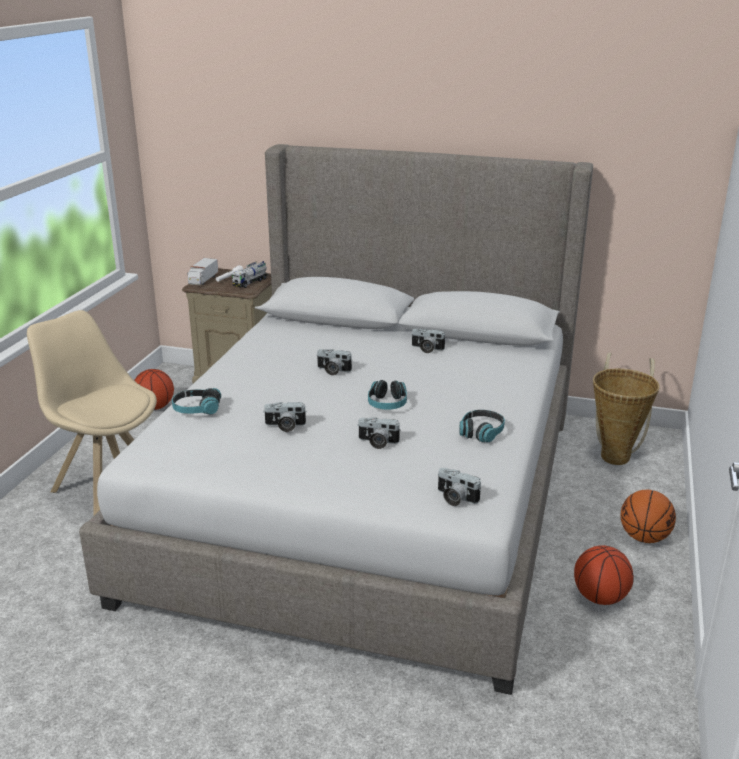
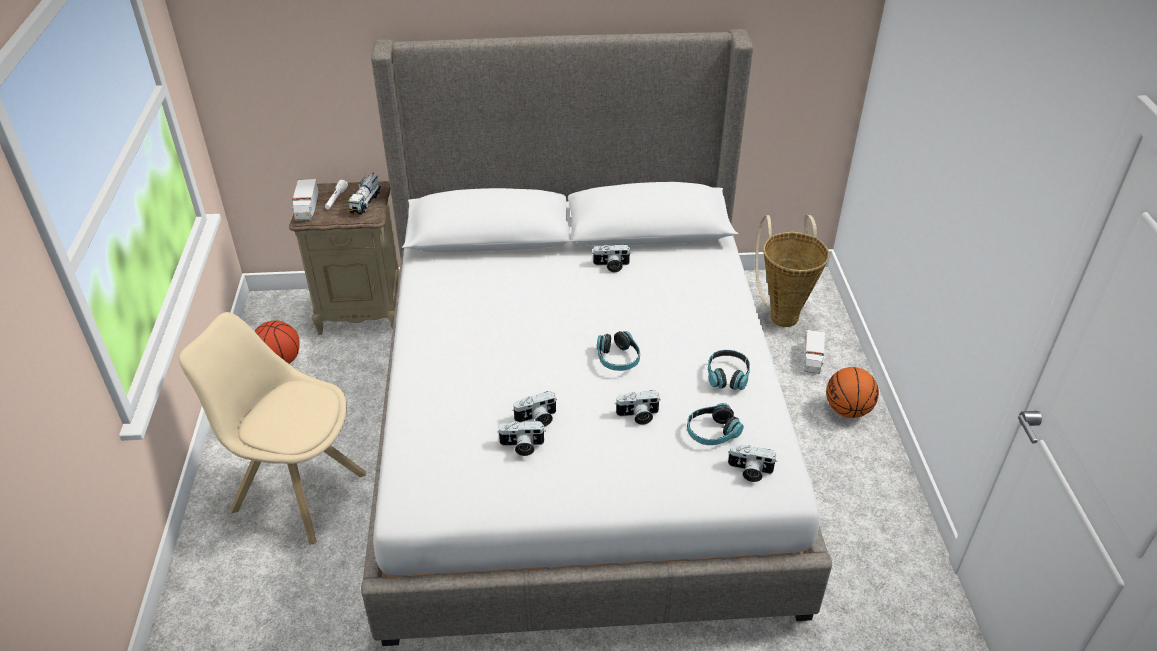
camera: 20 degrees left, 15 degrees up
(196, 409) = (428, 417): headphones -> headphones (712, 432)
(332, 370) = (535, 322): camera -> camera (521, 446)
(599, 597) = (838, 490): basketball -> none
(627, 493) = (812, 359): none -> toy truck

